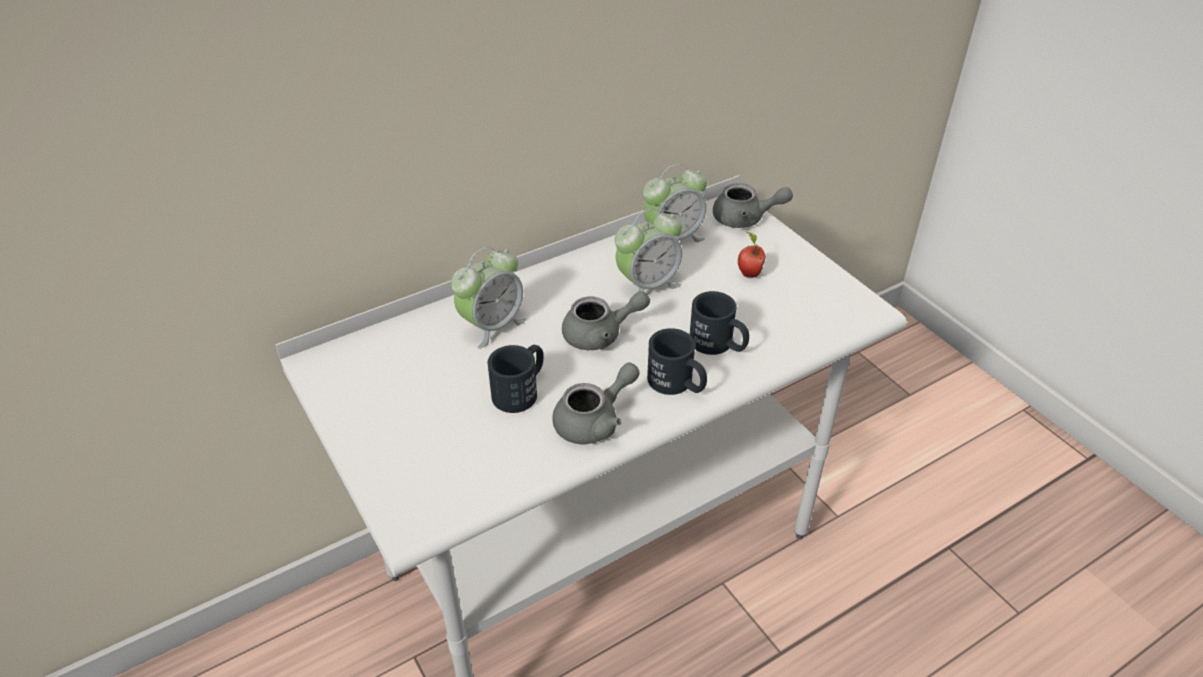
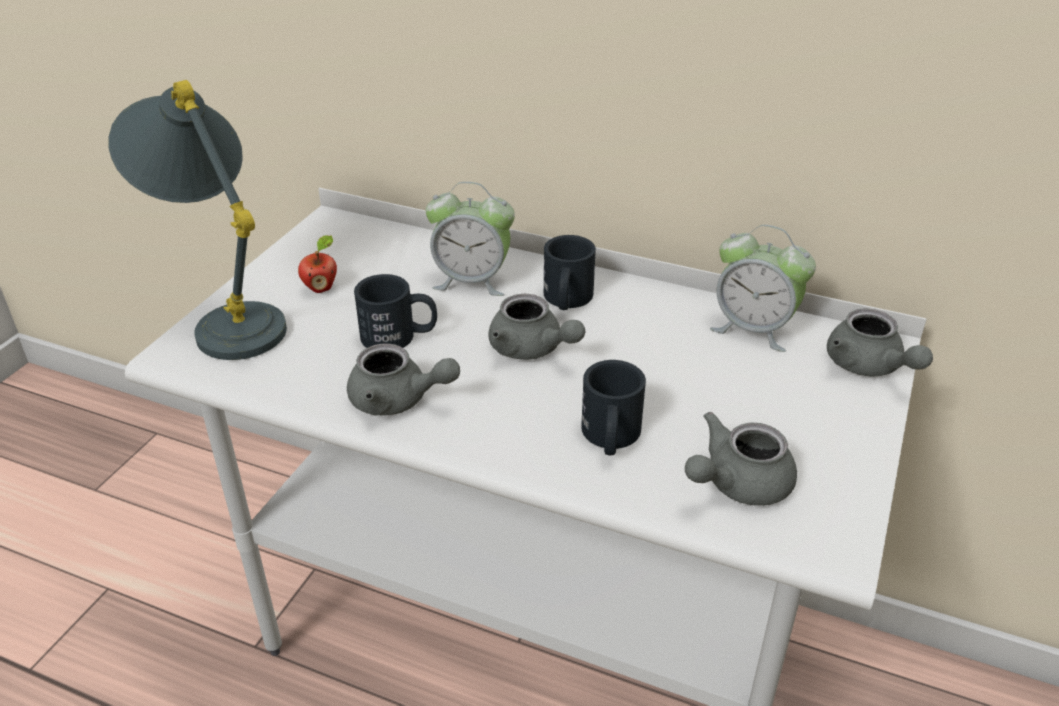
camera: 55 degrees right, 5 degrees down
(392, 476) = (227, 318): none -> grey table lamp
(647, 285) = (649, 346): alarm clock -> none
(677, 384) = (510, 434): black mug -> black mug (566, 300)
(748, 273) = (769, 410): apple -> apple (321, 288)
(797, 317) = (737, 484): none -> grey teapot

